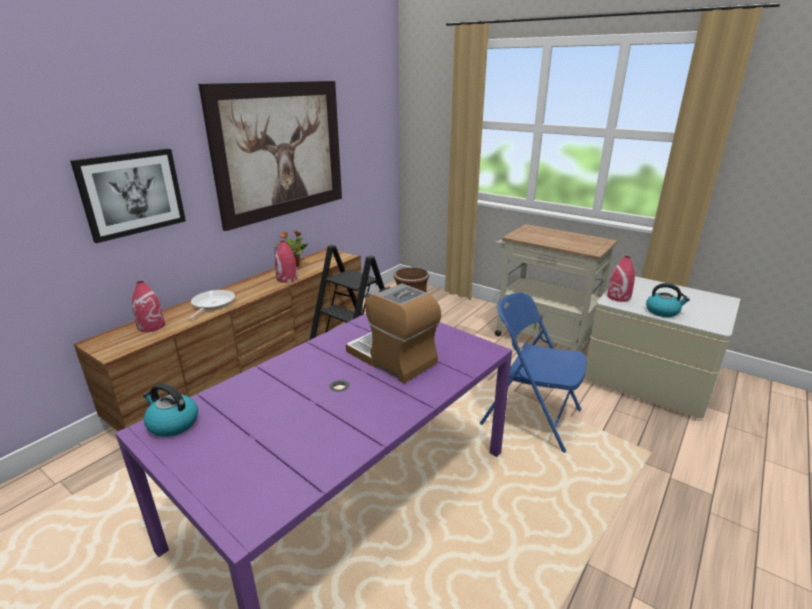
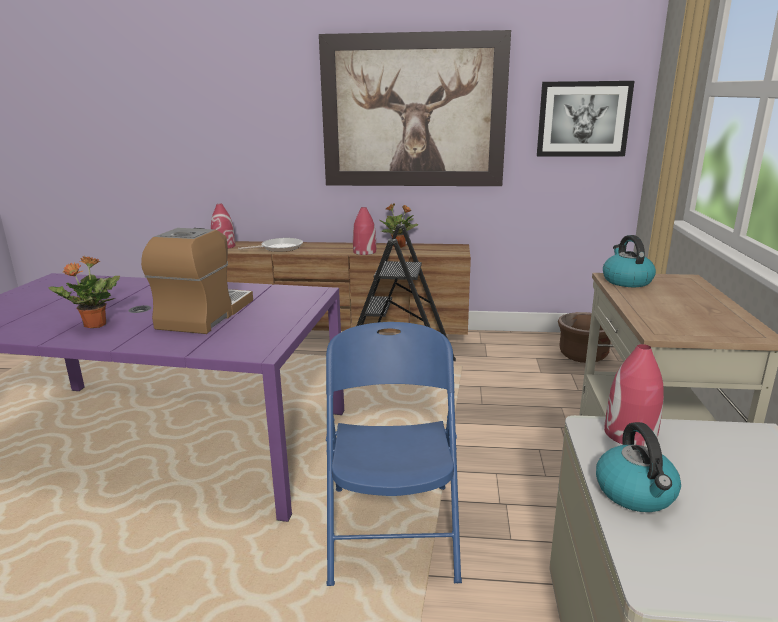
camera: 60 degrees right, 5 degrees down
(132, 193) = (244, 130): picture -> picture (583, 119)
(172, 424) = (64, 281): kettle -> kettle (626, 281)
(360, 412) = (94, 325): none -> potted plant

